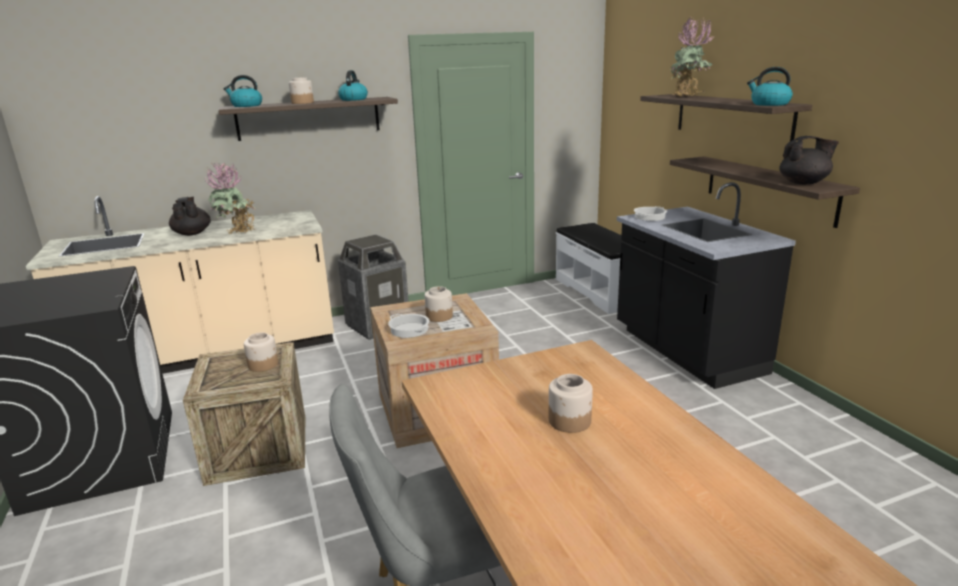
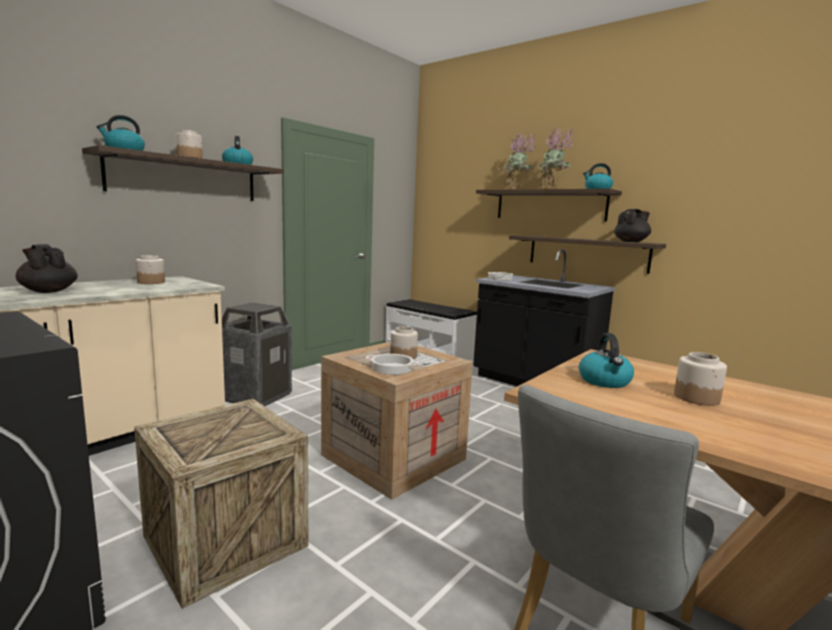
camera: 30 degrees left, 10 degrees down
(238, 234) = (122, 291): potted plant -> potted plant (552, 189)
(263, 365) = (245, 423): jar -> jar (151, 282)
(516, 384) = (605, 381): none -> kettle

